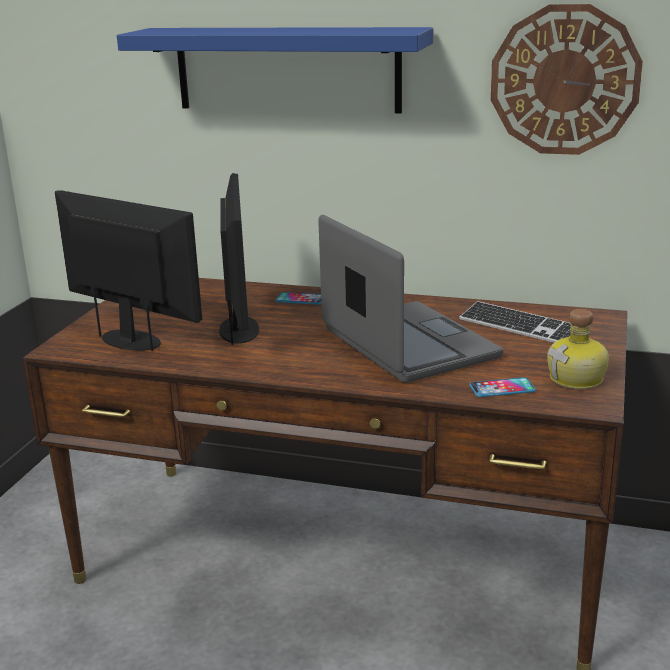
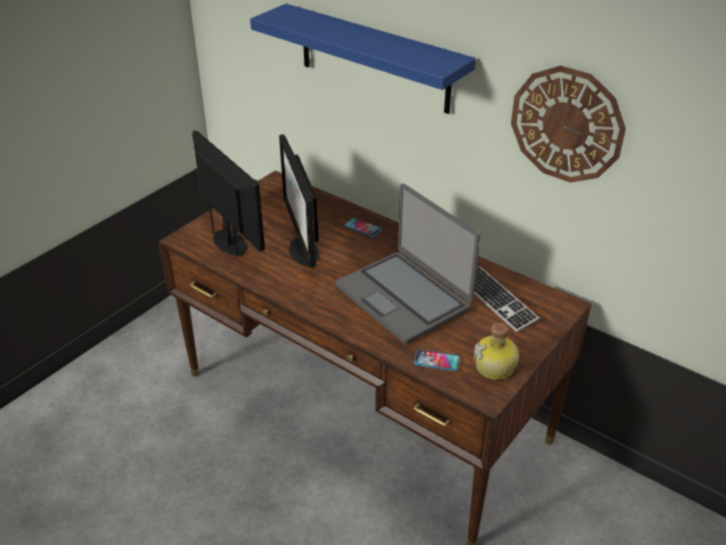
camera: 20 degrees right, 15 degrees up
(240, 330) = (303, 251): monitor -> monitor turned 150 degrees clockwise
(407, 344) = (403, 297): laptop -> laptop turned 150 degrees clockwise

